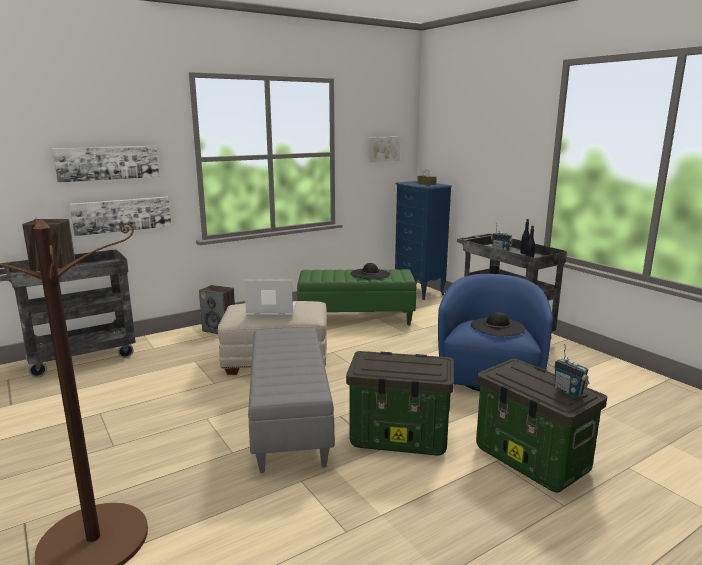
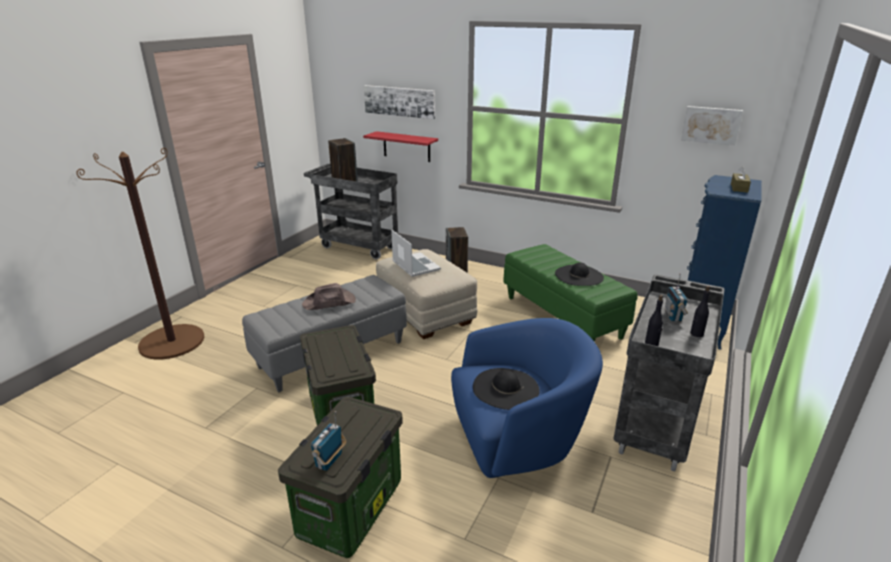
camera: 60 degrees right, 10 degrees up
(122, 215) = (406, 146): picture -> red shelf
(290, 356) = (330, 302): none -> brown hat

